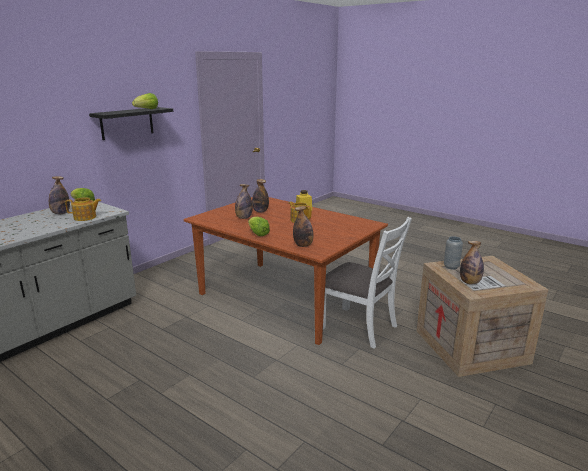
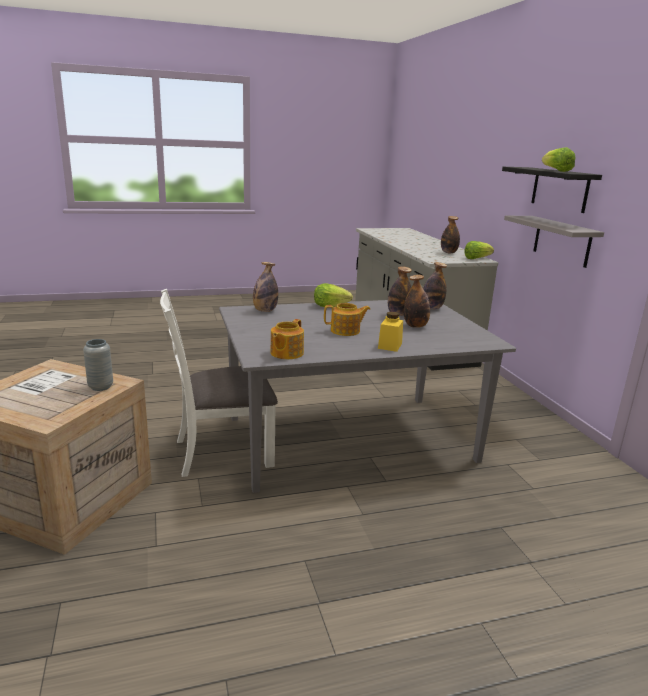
camera: 125 degrees right, 0 degrees up
(85, 217) = (424, 254): teapot -> teapot (286, 353)
(141, 156) = (562, 241): none -> grey shelf
(285, 298) = (349, 439): brown dining table -> grey dining table
(470, 282) = (60, 375): bottle -> bottle (432, 308)

